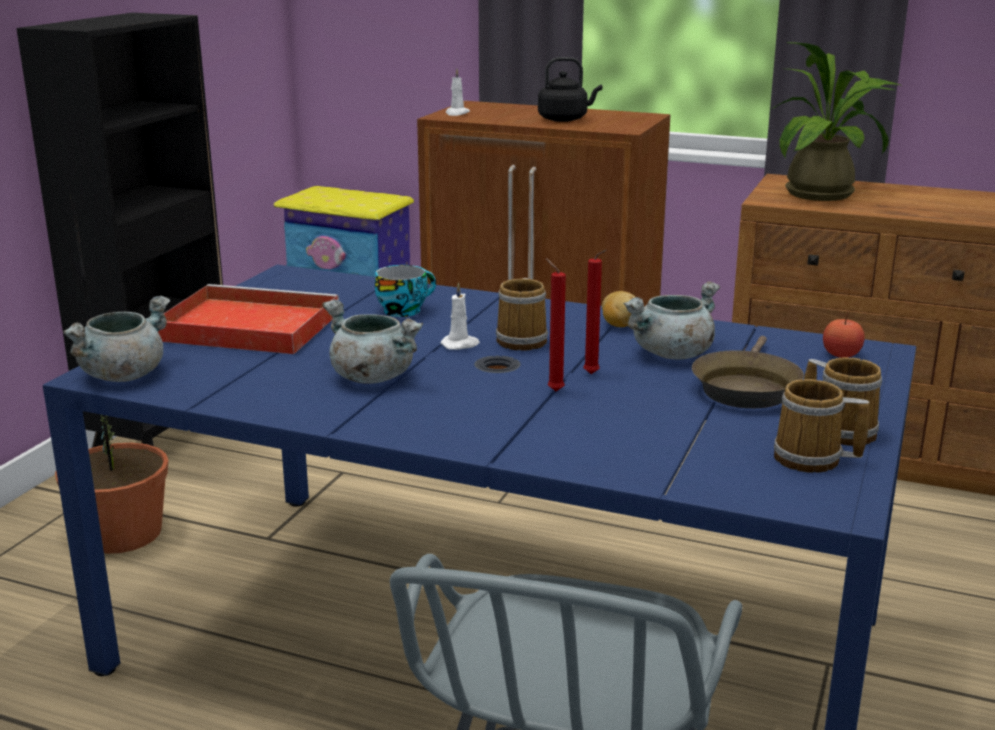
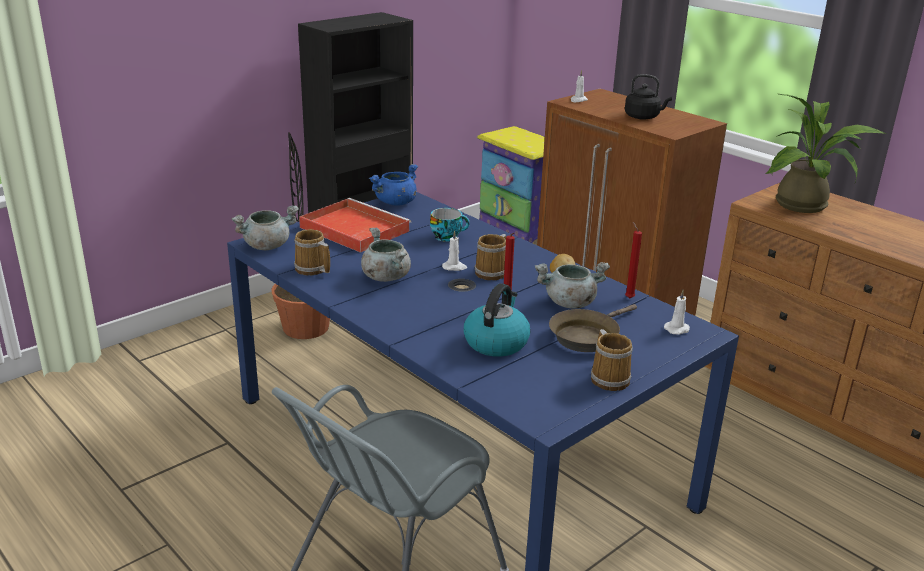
camera: 25 degrees right, 5 degrees up
(275, 284) = (395, 203): none -> blue cooking pot
(553, 390) = (473, 309): red candle -> red candle (628, 297)
(637, 423) = (496, 342): none -> kettle
(812, 459) = (568, 391): mug -> mug (312, 269)
(841, 355) = (677, 329): apple -> white candle

